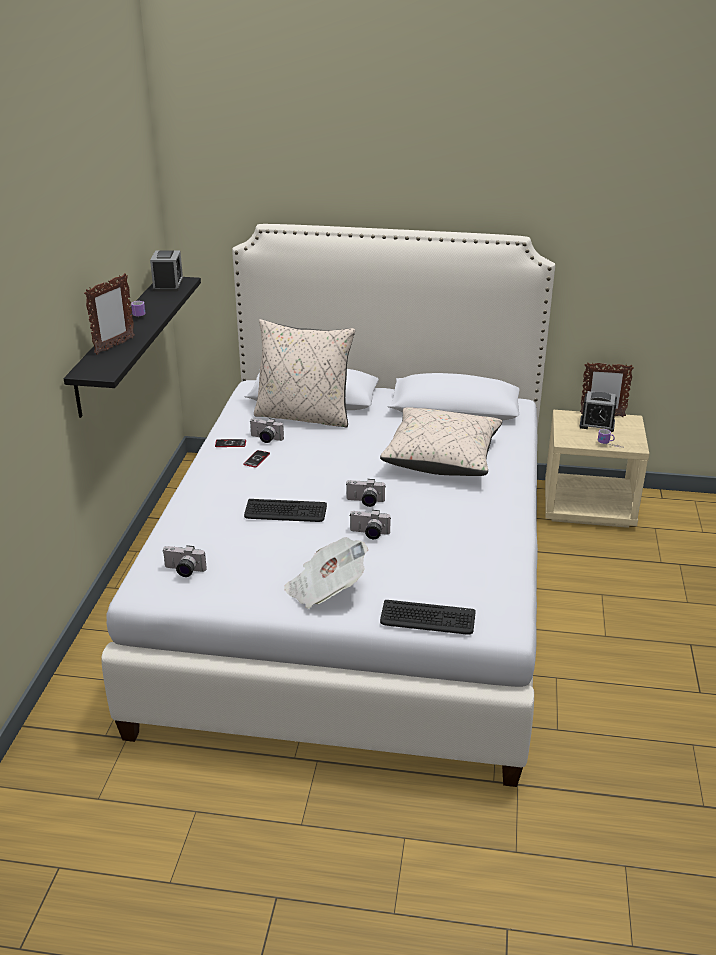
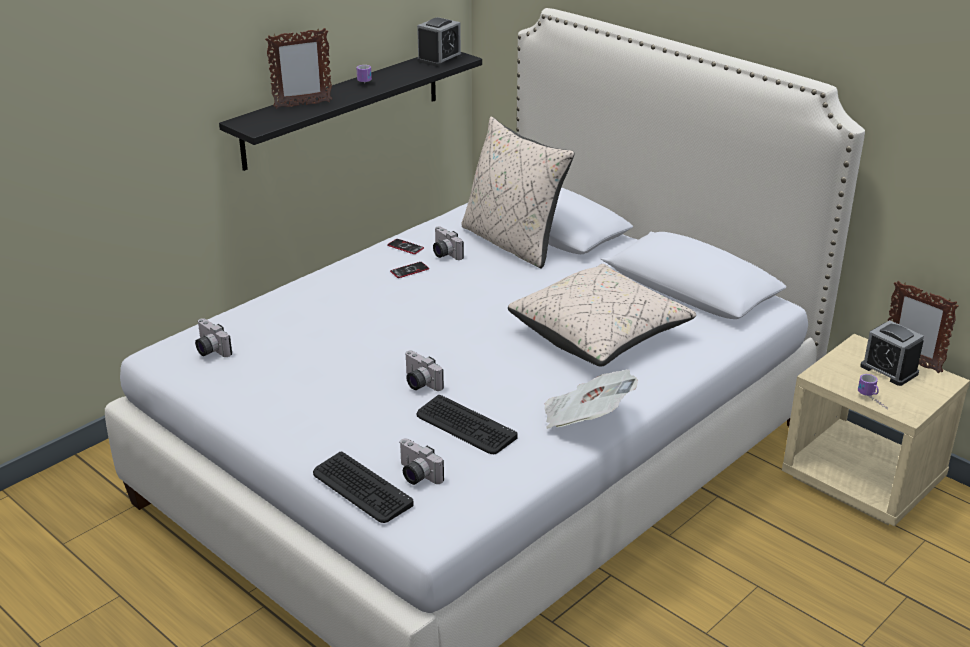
camera: 35 degrees right, 0 degrees up
(285, 512) = (366, 330): keyboard -> keyboard (465, 426)
(325, 589) = (307, 419): newspaper -> newspaper (585, 419)
(365, 502) = (455, 350): camera -> camera (416, 475)

